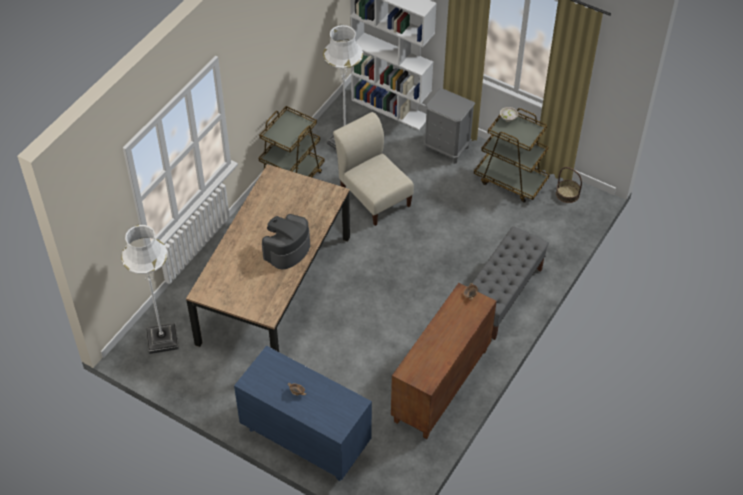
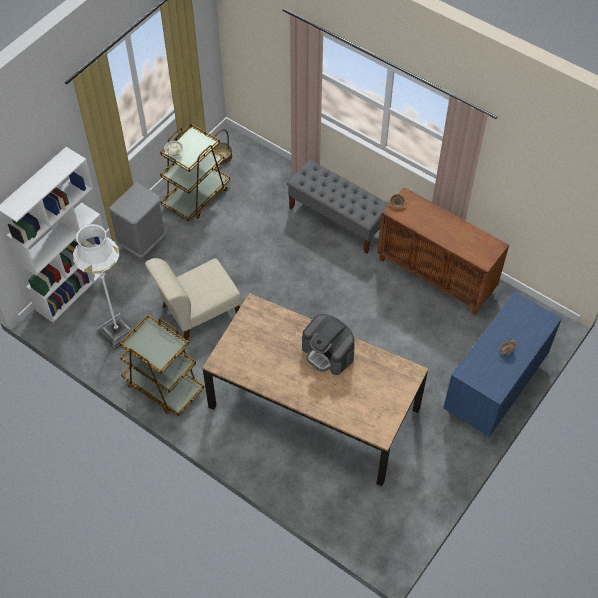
camera: 85 degrees left, 5 degrees up
(162, 339) = (372, 519): white floor lamp -> none

